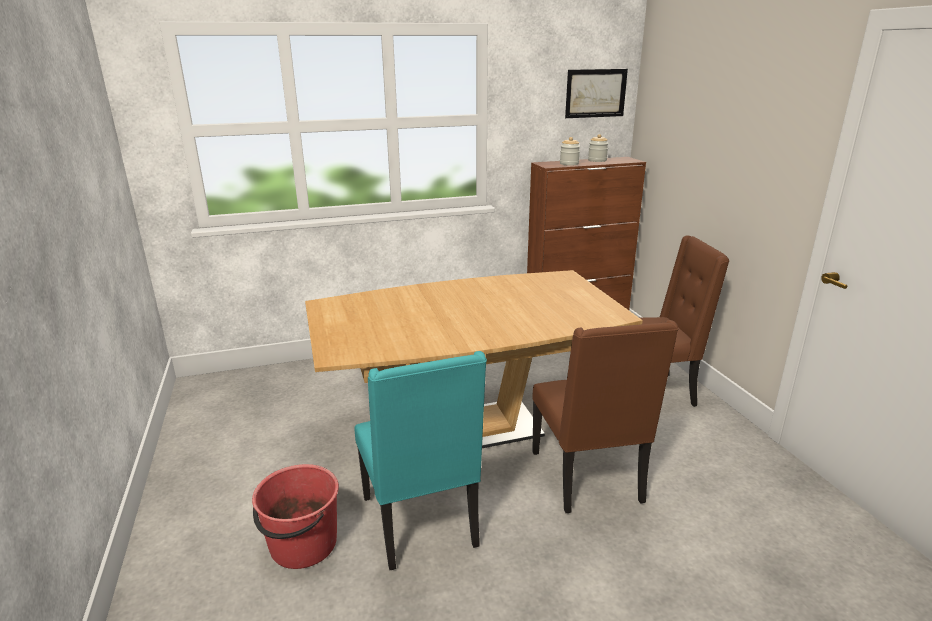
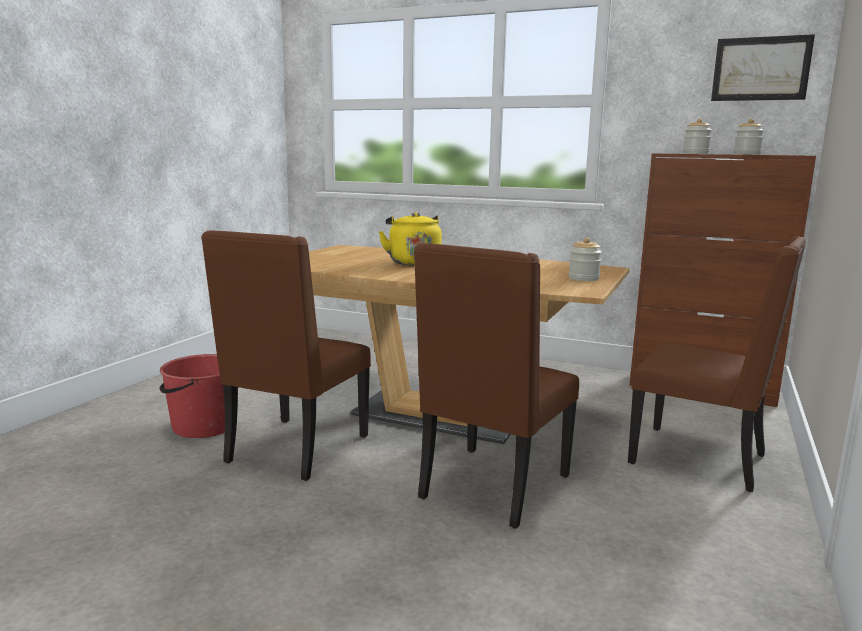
camera: 40 degrees right, 10 degrees down
(422, 523) = (295, 450): turquoise chair -> brown chair
(438, 313) = (413, 262): none -> yellow kettle
(583, 296) = (583, 278): none -> jar

